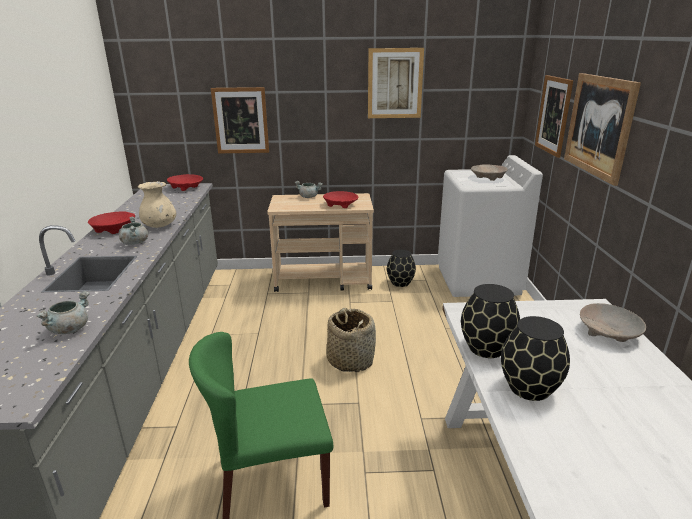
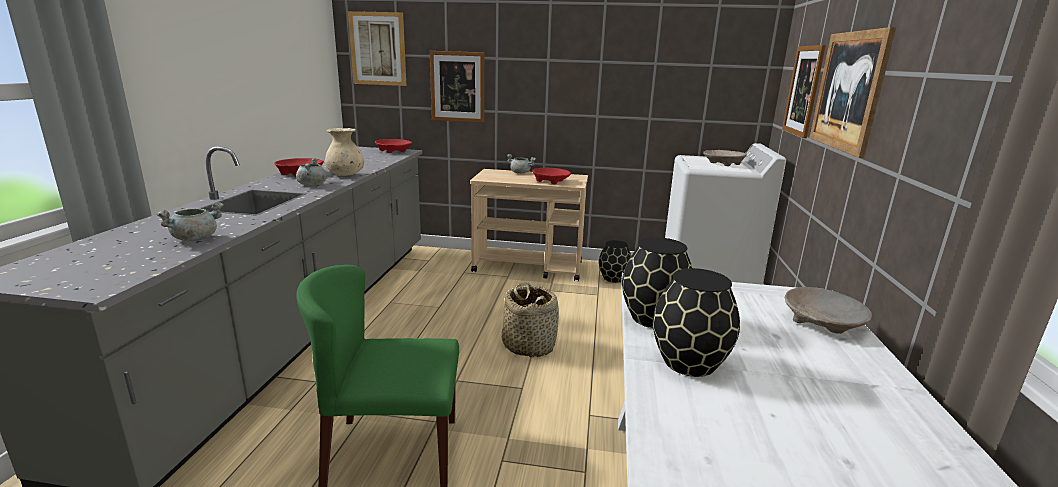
camera: 10 degrees right, 5 degrees down
(395, 83) = (624, 54): picture -> picture (378, 49)

